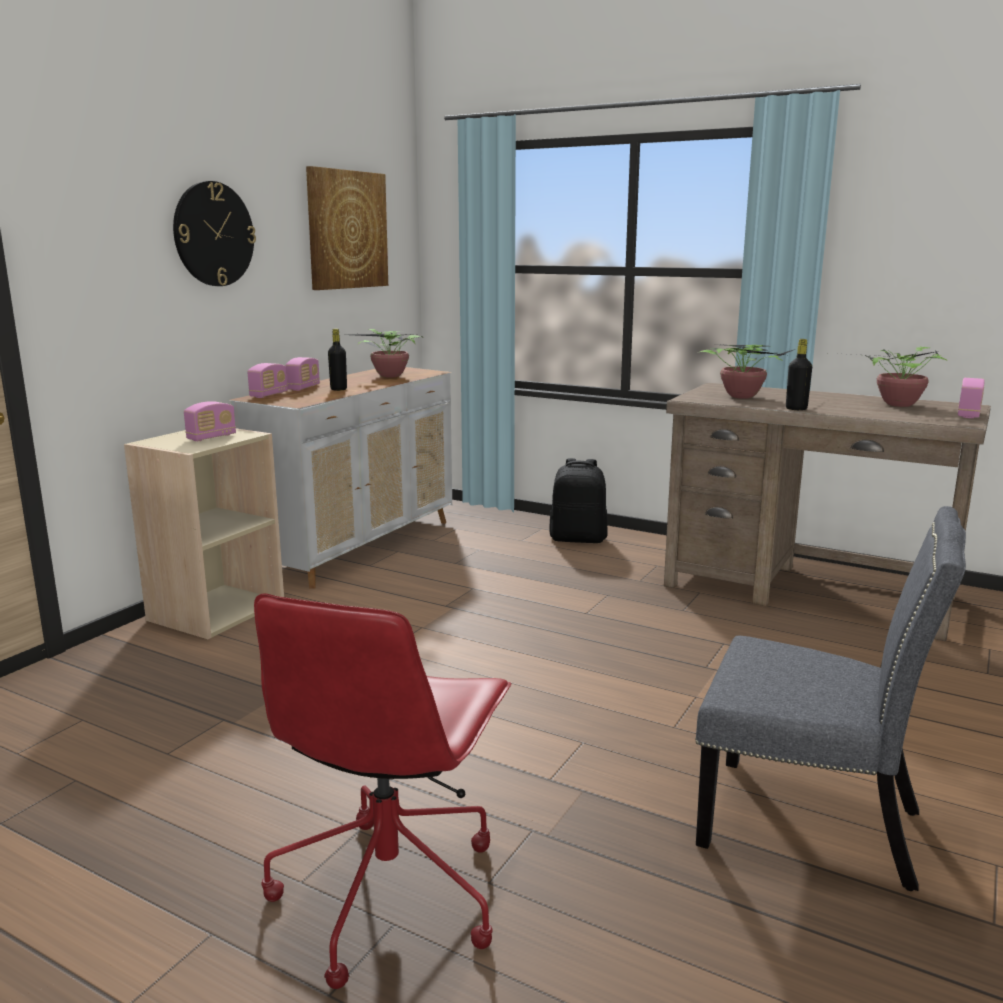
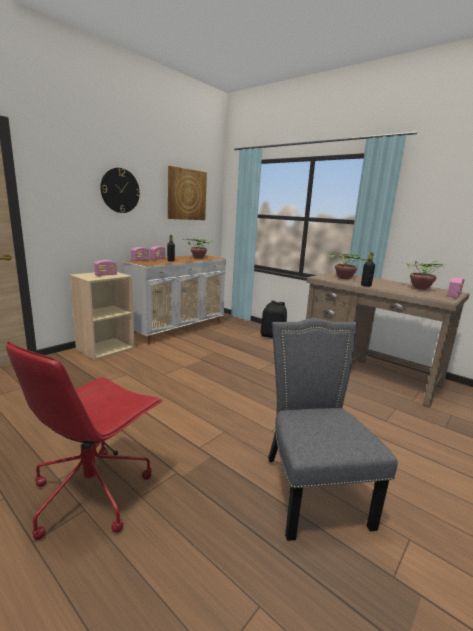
camera: 10 degrees right, 0 degrees up
(805, 822) = (313, 493): grey chair -> grey chair turned 135 degrees counterclockwise

